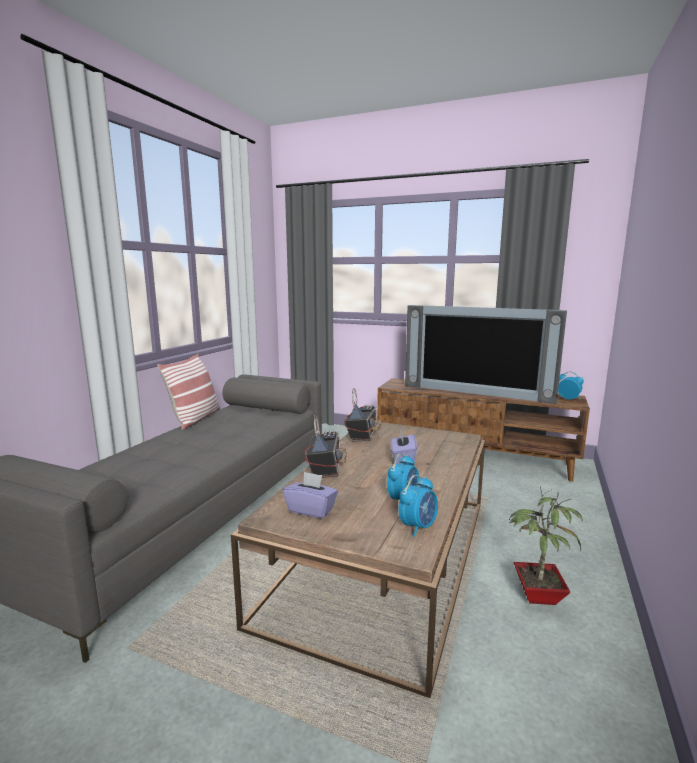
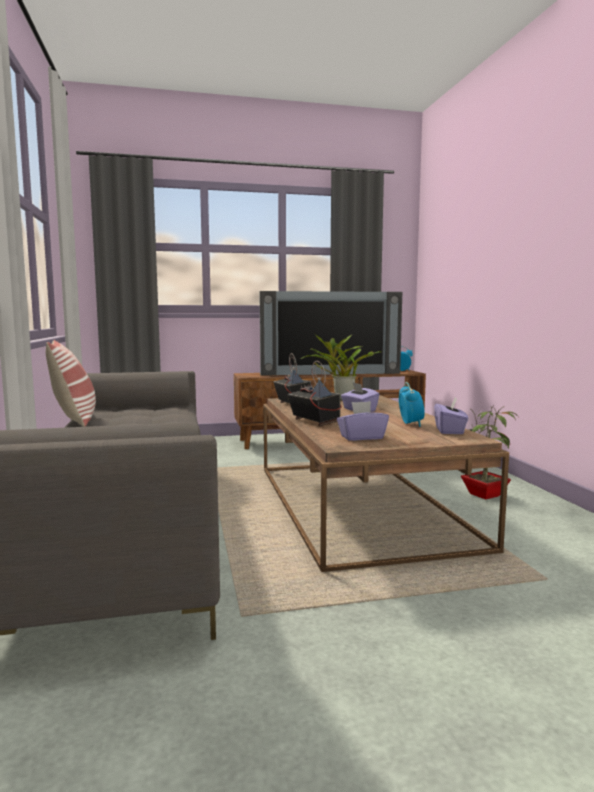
camera: 35 degrees left, 5 degrees down
(418, 527) = (450, 430): alarm clock -> purple tissue box
(425, 435) = (341, 399): none -> potted plant

